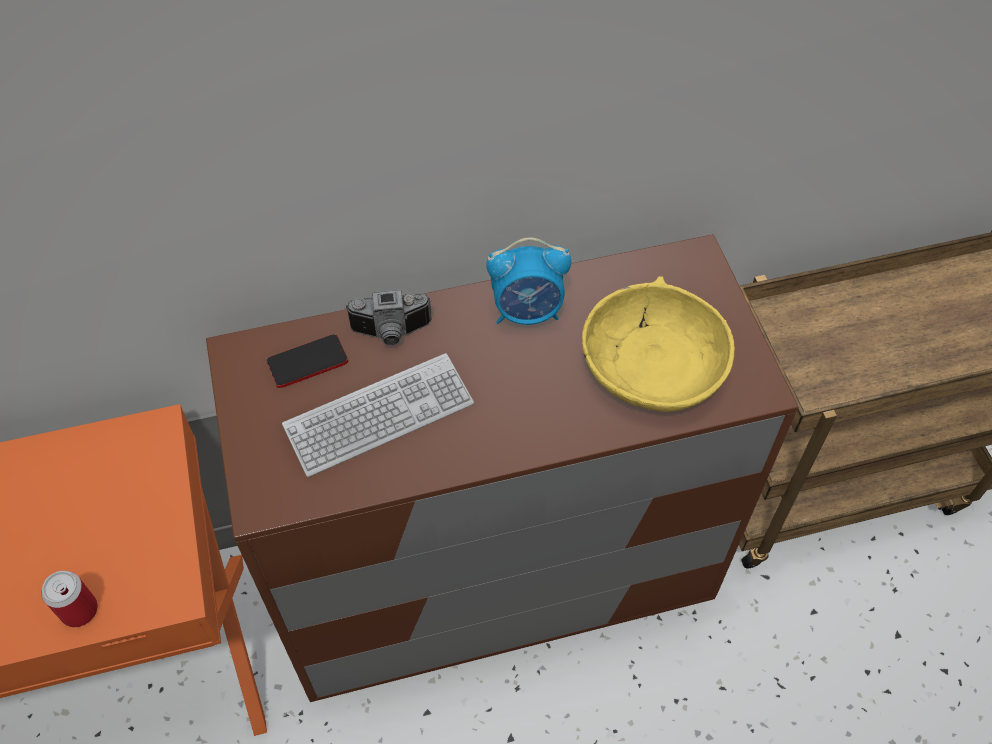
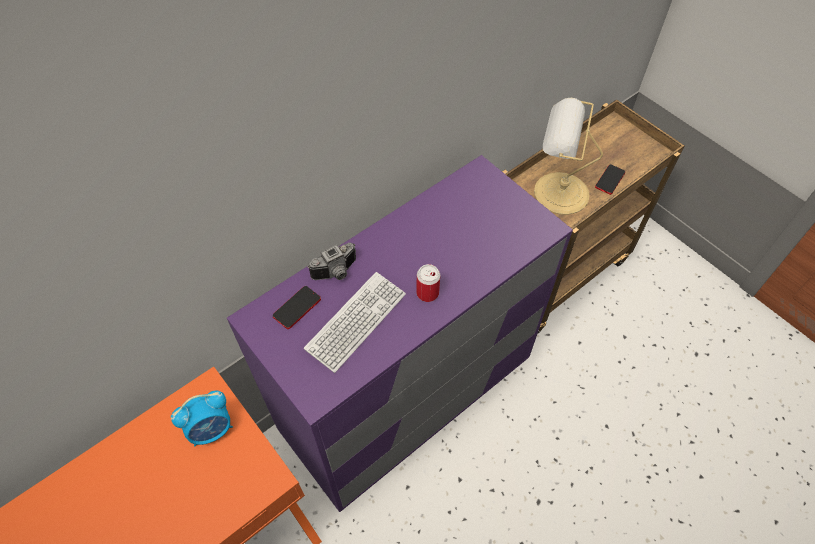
camera: 25 degrees left, 0 degrees up
(79, 610) = (218, 513): can -> can (427, 293)
(496, 574) = (407, 394): brown dresser -> purple dresser
(527, 311) = (406, 232): alarm clock -> alarm clock (212, 429)
(653, 362) = (488, 234): yellow bowl -> none
(839, 344) = (558, 192): none -> table lamp
(943, 355) = (610, 180): none -> phone

